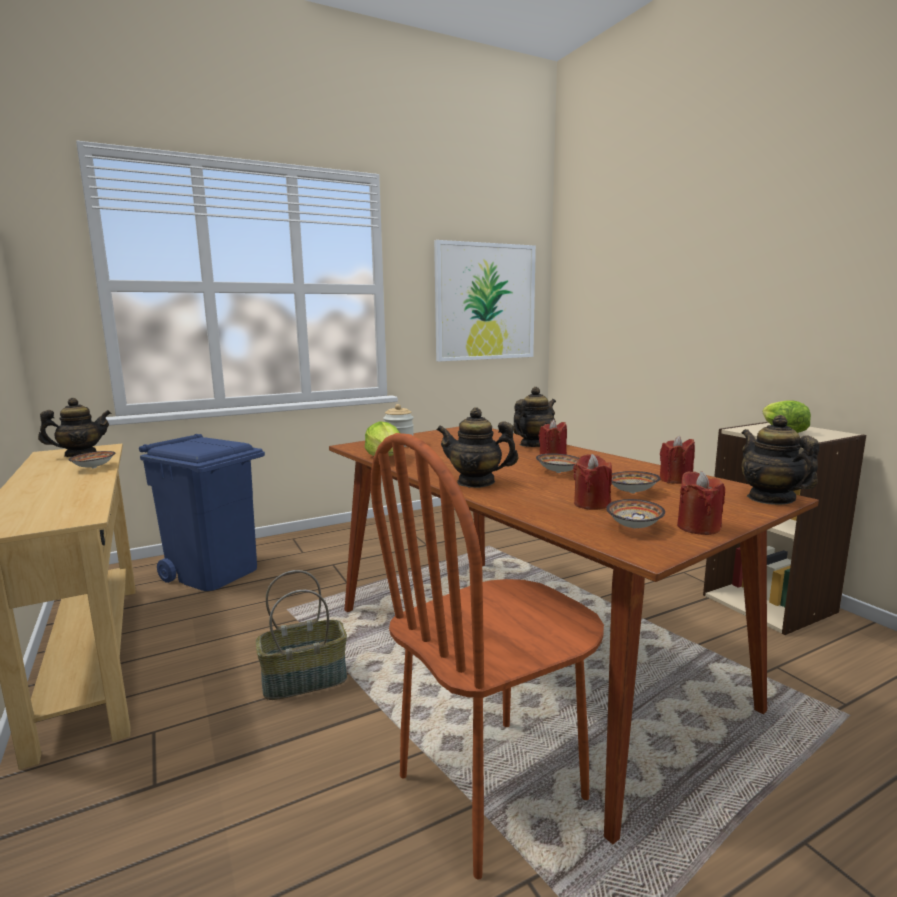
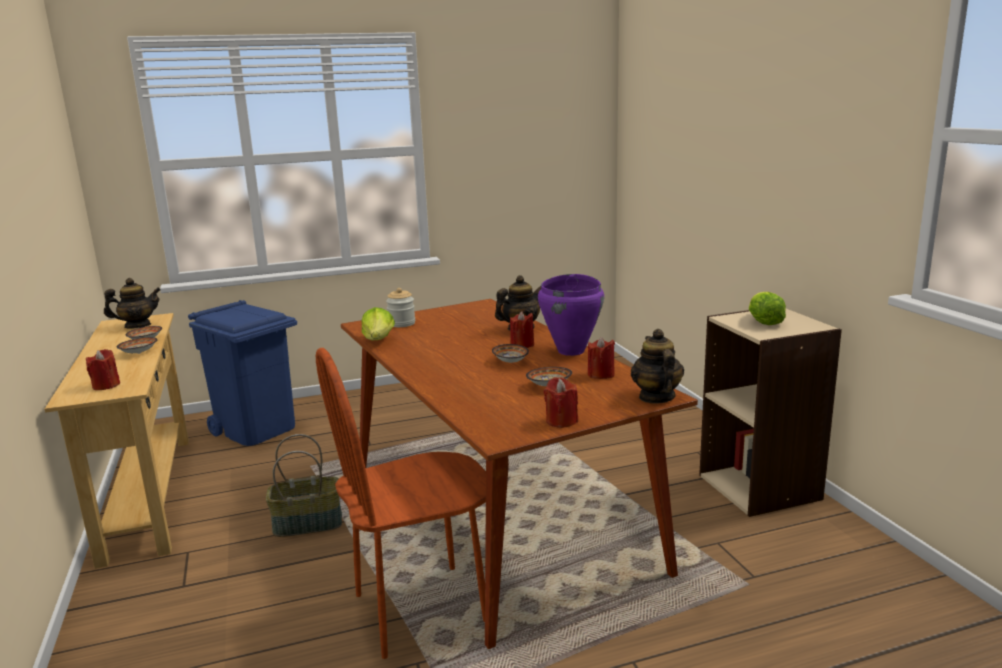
camera: 10 degrees right, 5 degrees up
(476, 482) = (432, 370): teapot -> none
(485, 302) = (538, 155): picture -> none
(591, 504) = (503, 396): red candle -> red candle (106, 385)
(613, 461) = (571, 351): none -> purple cooking pot
(632, 527) = (512, 418): bowl -> bowl (138, 353)

